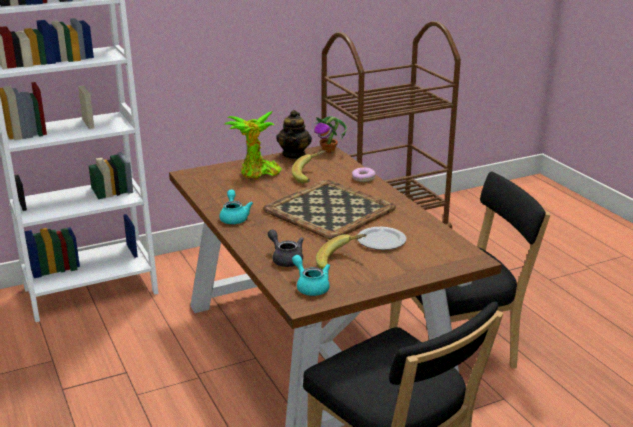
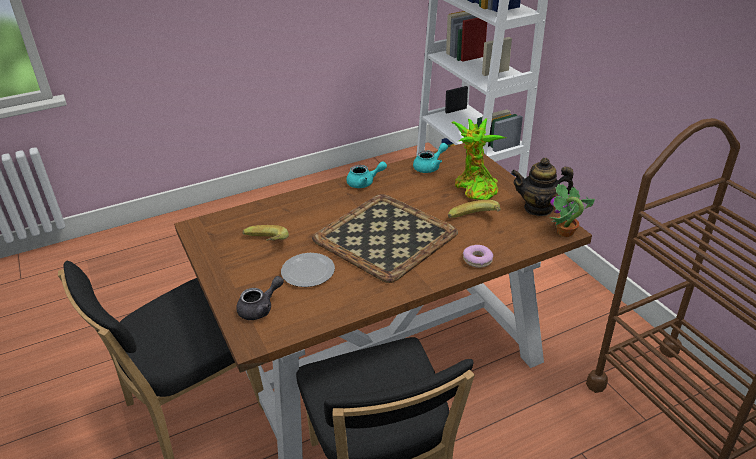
camera: 90 degrees right, 10 degrees up
(285, 259) = (277, 215): grey teapot -> grey teapot (260, 308)
(310, 286) = (223, 230): turquoise teapot -> turquoise teapot (430, 167)

